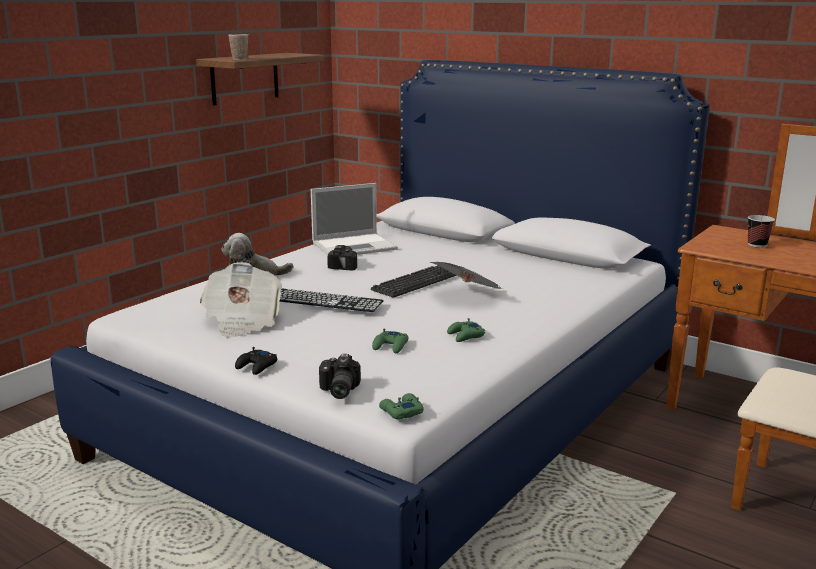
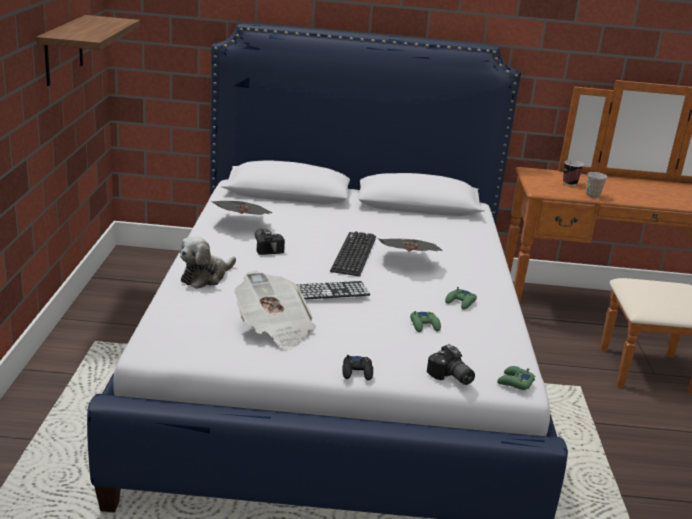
camera: 35 degrees left, 5 degrees up
(239, 59) = (90, 36): cup -> cup (592, 196)
(356, 246) = (242, 224): laptop -> newspaper

